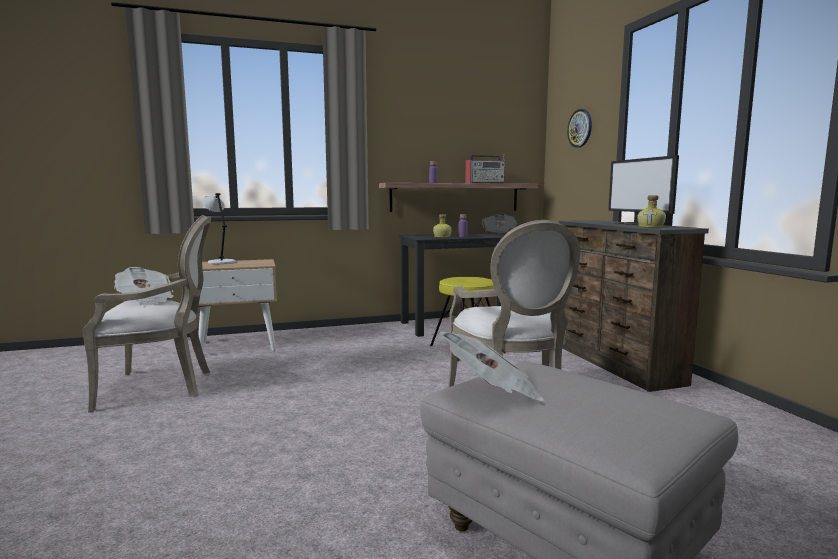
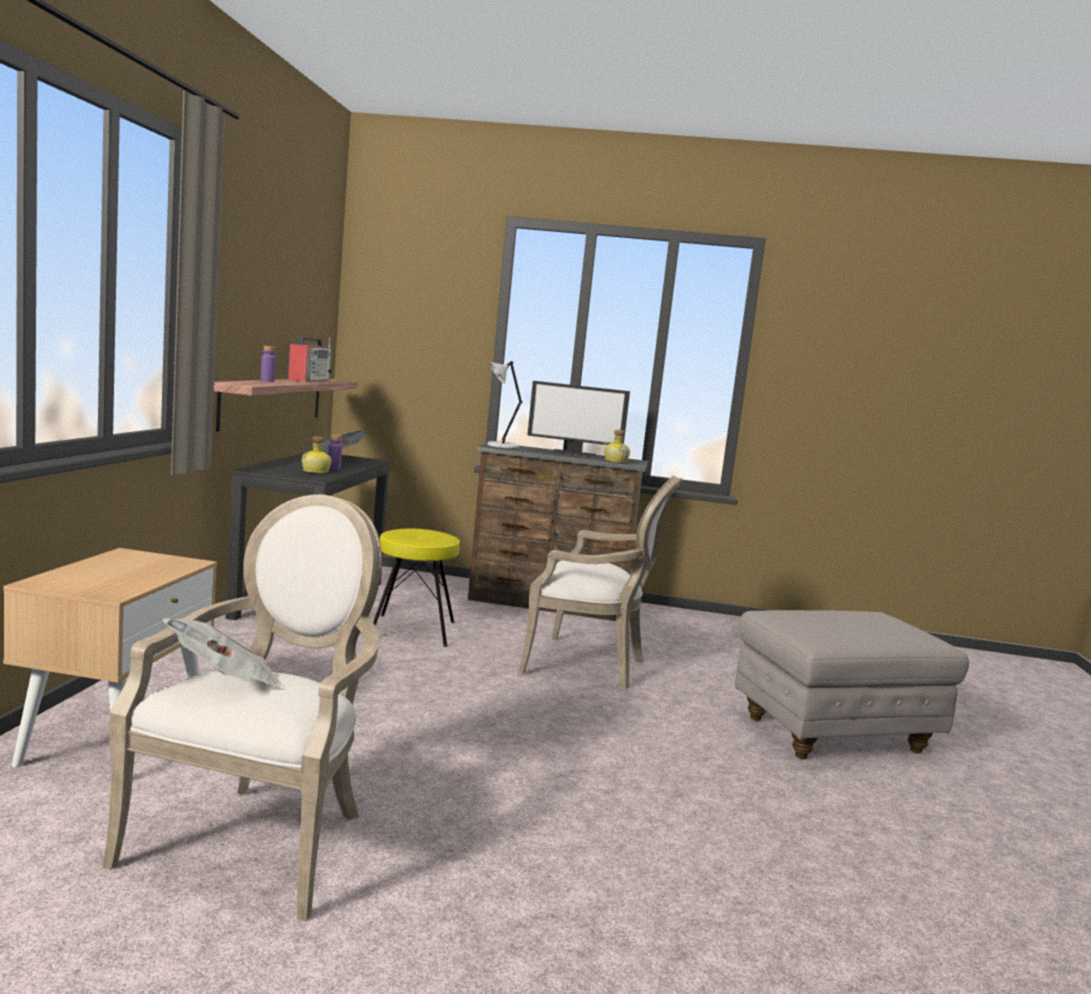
camera: 65 degrees left, 0 degrees up
(221, 262) = (74, 574): grey table lamp -> grey table lamp (501, 446)
(492, 391) = (835, 635): newspaper -> none
(580, 128) = (421, 316): wall clock -> none

